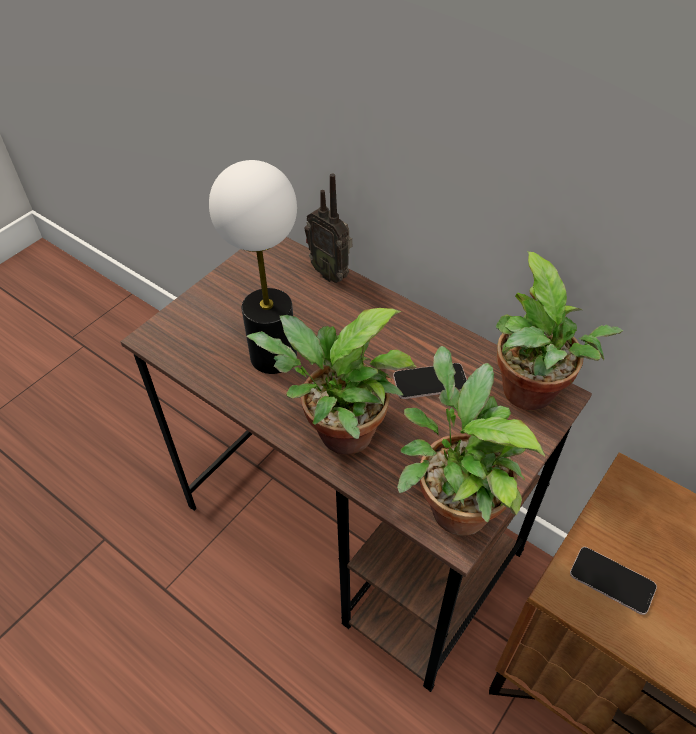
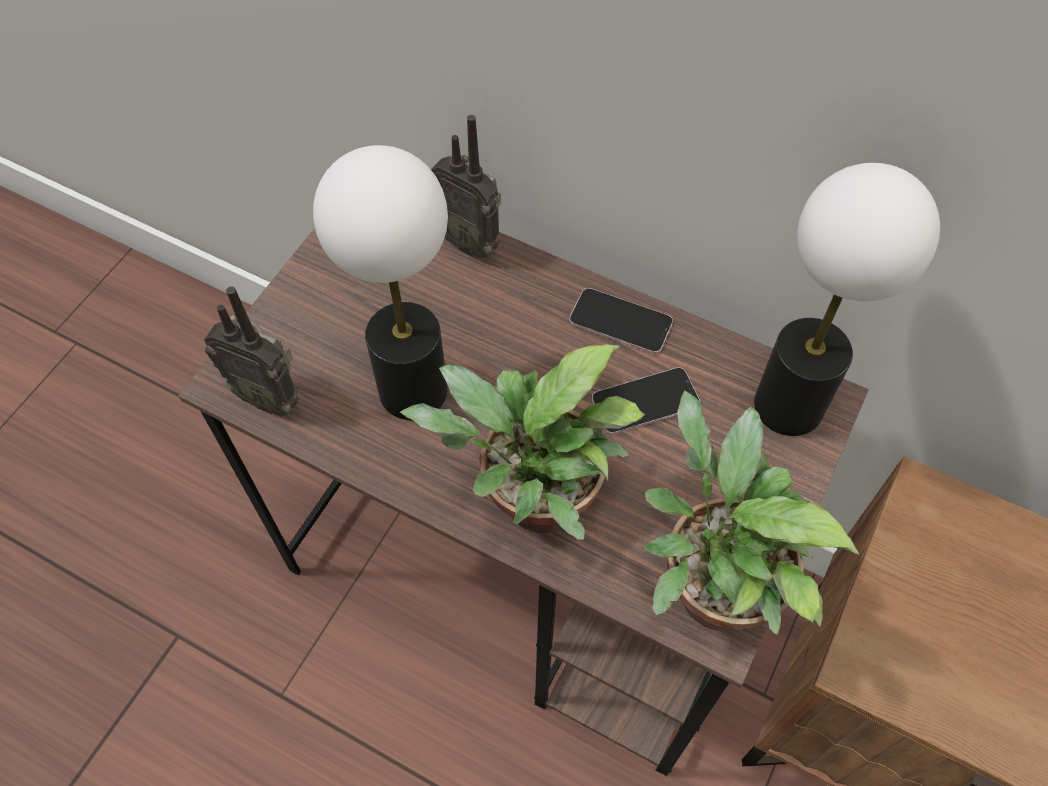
camera: 10 degrees left, 10 degrees up
(178, 348) = (269, 395): none -> radio
(531, 397) = (787, 406): potted plant -> table lamp
(612, 580) = (918, 644): phone -> phone (620, 321)

